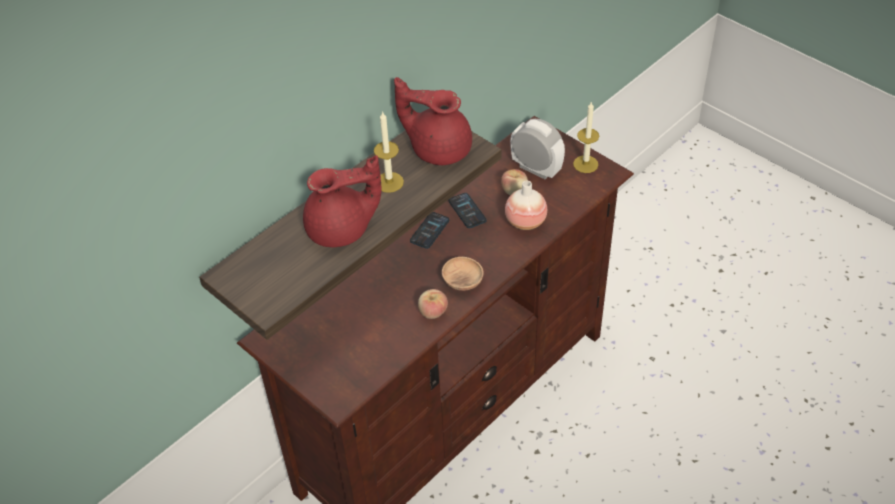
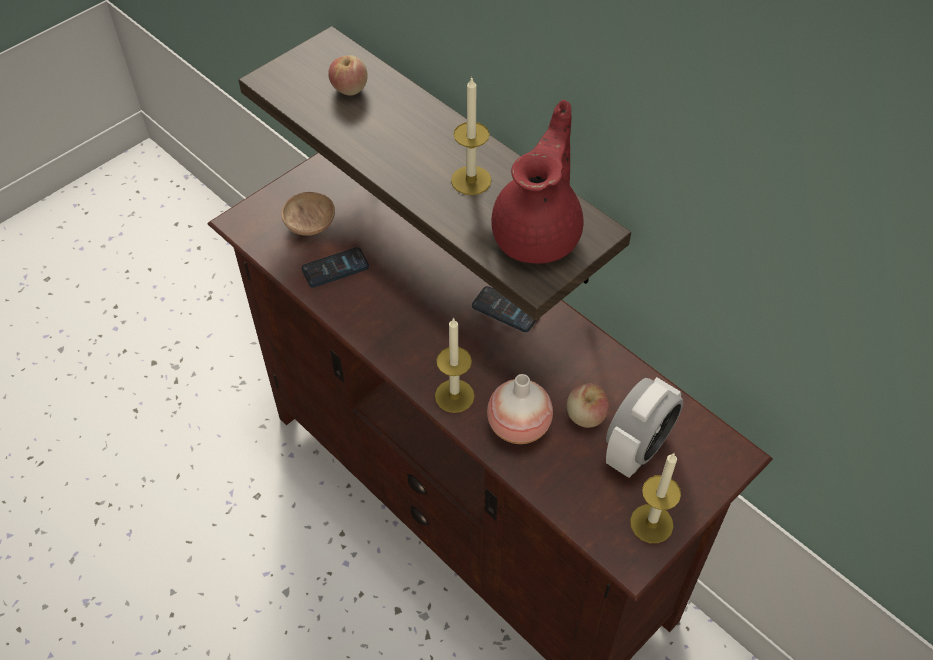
camera: 90 degrees right, 5 degrees up
(342, 229) = (386, 136): red teapot -> none
(433, 312) = (358, 310): apple -> apple (349, 89)
(462, 281) = (408, 344): brown bowl -> brown bowl (310, 224)
(467, 211) = (543, 354): phone -> phone (335, 268)
(505, 254) = (454, 396): none -> candle

